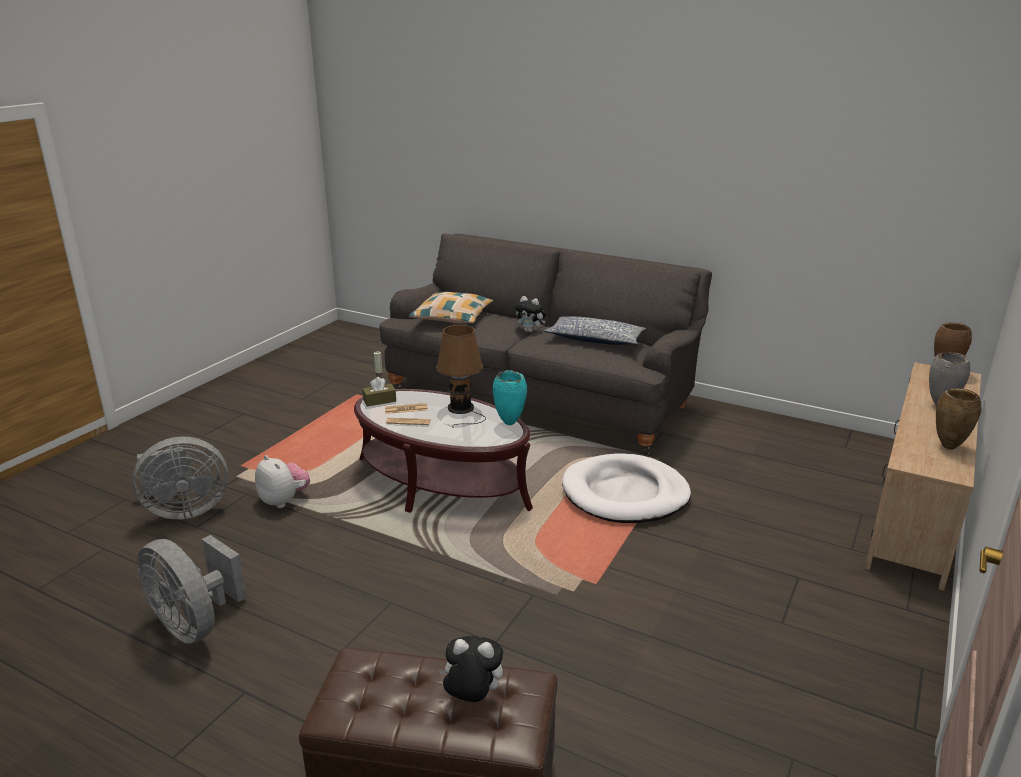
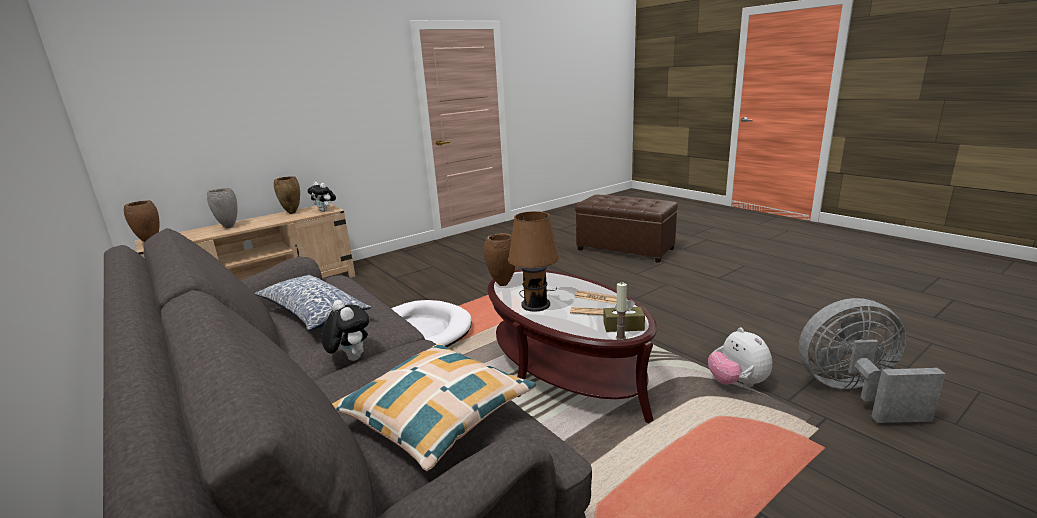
camera: 155 degrees left, 5 degrees down
(195, 624) = (768, 305): grey fan -> none
(472, 697) = (611, 200): plush toy -> plush toy (325, 211)
(510, 423) = (502, 284): turquoise vase -> brown vase

